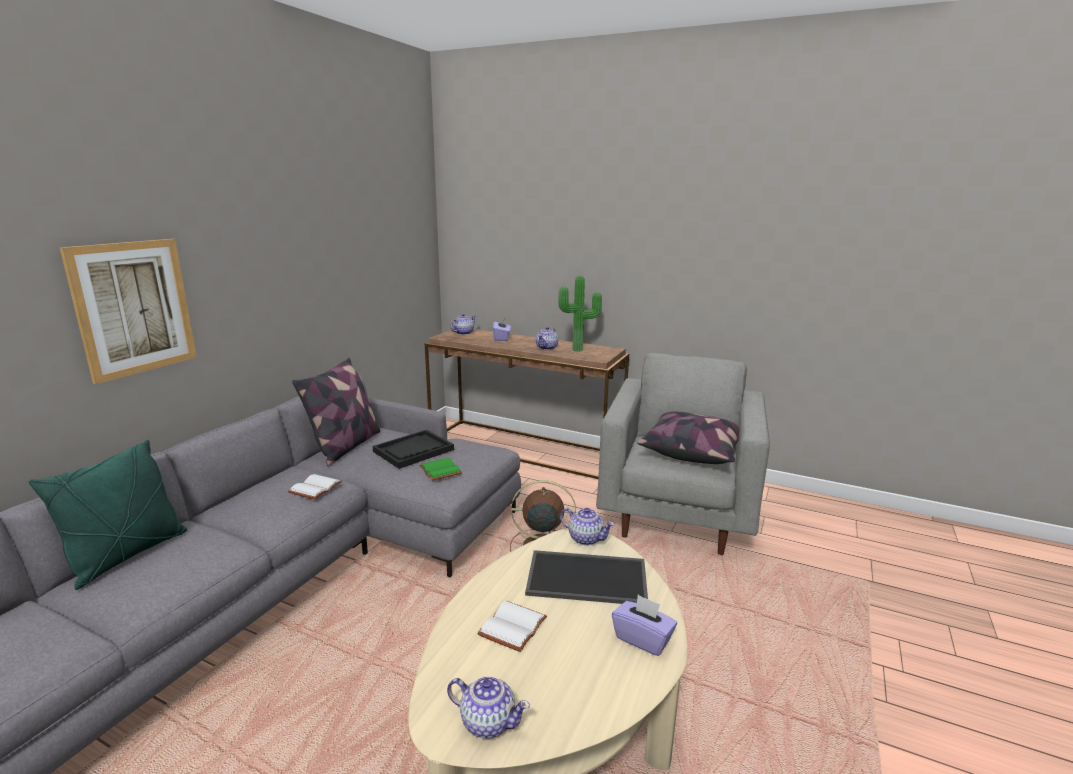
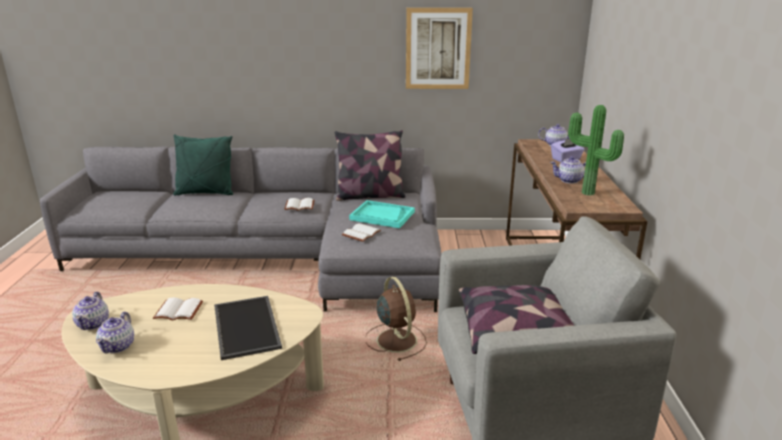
camera: 65 degrees right, 5 degrees up
(134, 308) = (261, 59): picture -> picture (438, 49)
(413, 451) = (382, 216): black tray -> turquoise tray
(439, 470) = (361, 233): green book -> white book
(585, 538) = (302, 315): teapot -> teapot (118, 346)
(643, 639) = (179, 364): purple tissue box -> none

